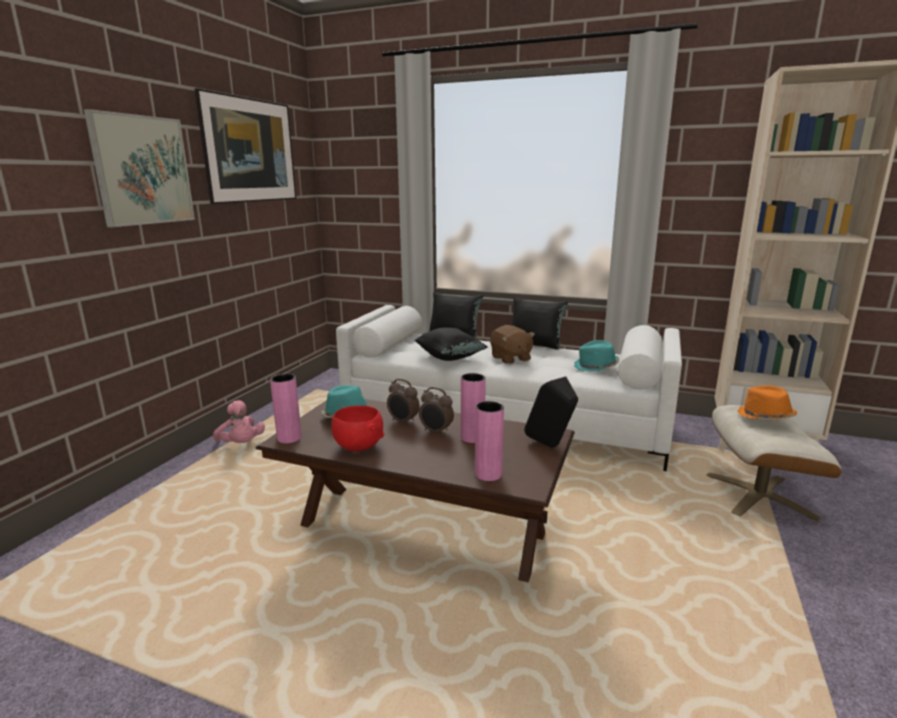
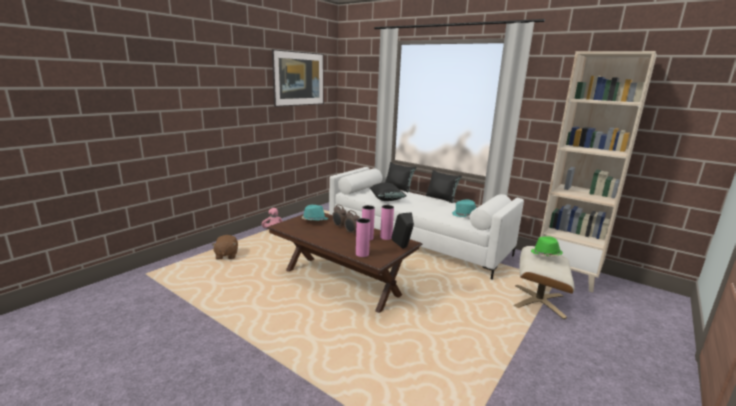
camera: 15 degrees right, 0 degrees up
(143, 170) = (241, 90): picture -> none
(289, 438) = (282, 225): pink vase -> pink vase (386, 237)
(358, 446) = (311, 233): red bowl -> none
(510, 358) = (420, 204): brown plush toy -> brown plush toy (226, 256)
(764, 417) = (545, 254): orange hat -> green hat

